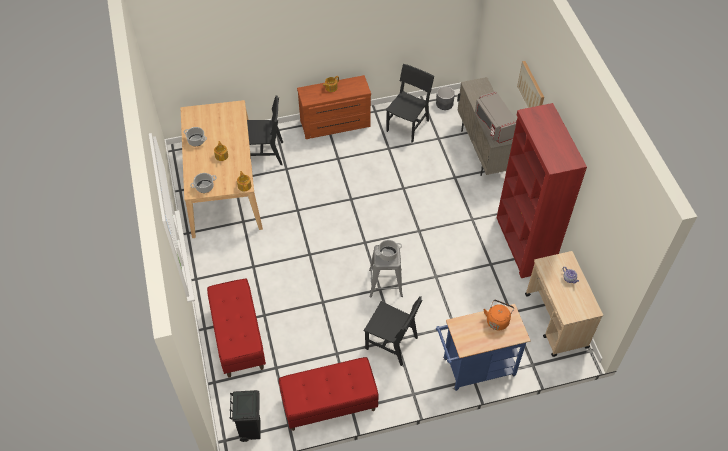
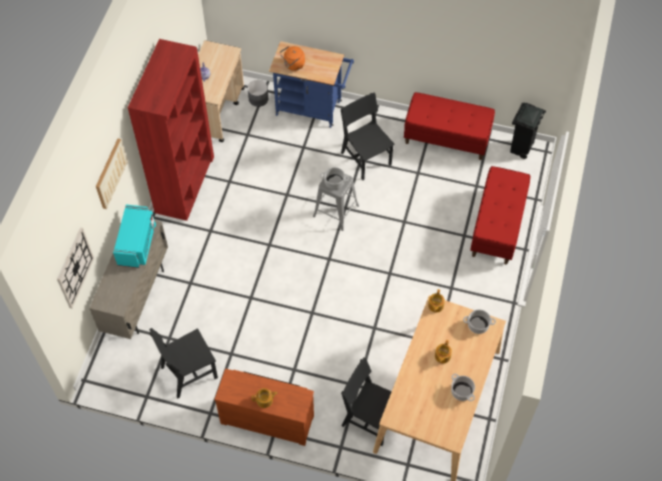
camera: 150 degrees left, 5 degrees up
(444, 104) = (126, 380): grey planter -> grey planter (258, 99)
(493, 126) = (137, 244): grey microwave -> turquoise microwave
(499, 43) = (74, 268): none -> wall clock

